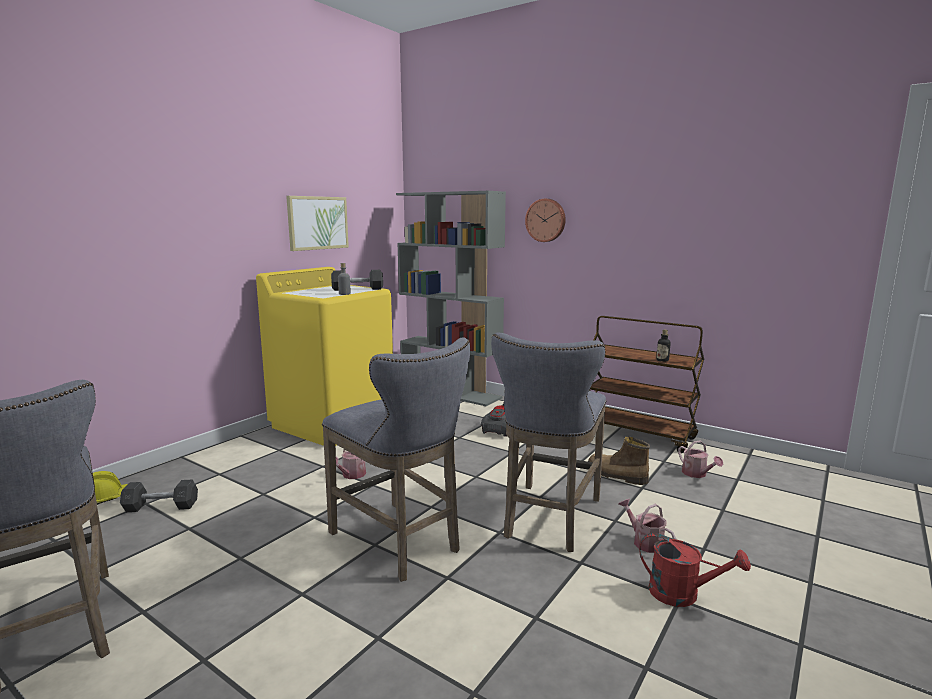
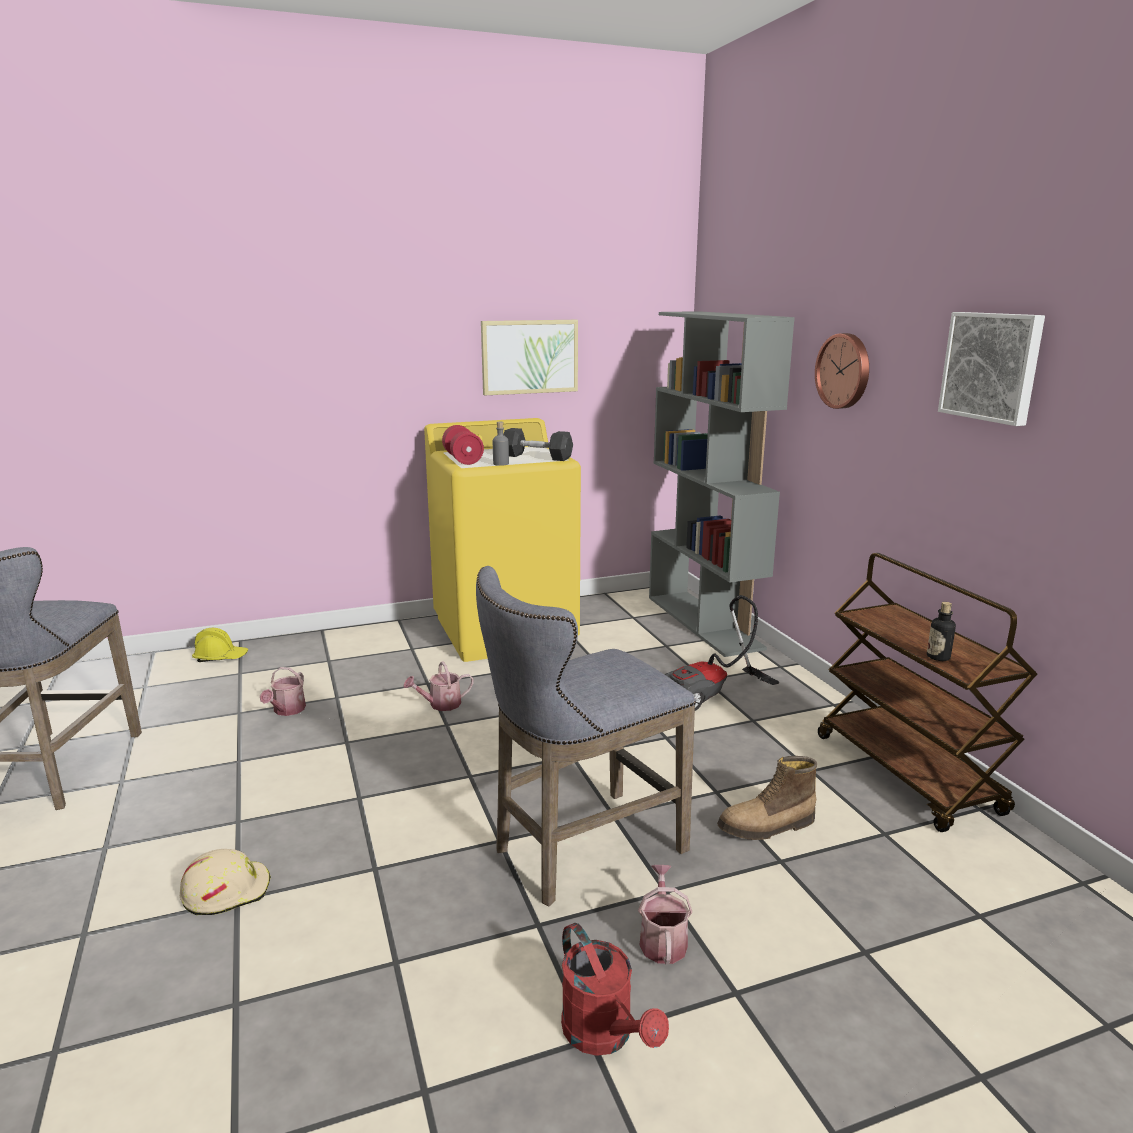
camera: 35 degrees right, 5 degrees up
(161, 507) = (246, 681): grey dumbbell -> none
(309, 294) = (463, 459): none -> red dumbbell
(362, 637) = (226, 891): none -> beige hard hat
(400, 543) = (382, 807): grey stool -> none
(616, 475) = (767, 827): boot -> boot turned 90 degrees counterclockwise
(652, 208) = (992, 366): none -> picture
(697, 474) = (912, 877): watering can -> watering can (287, 711)

